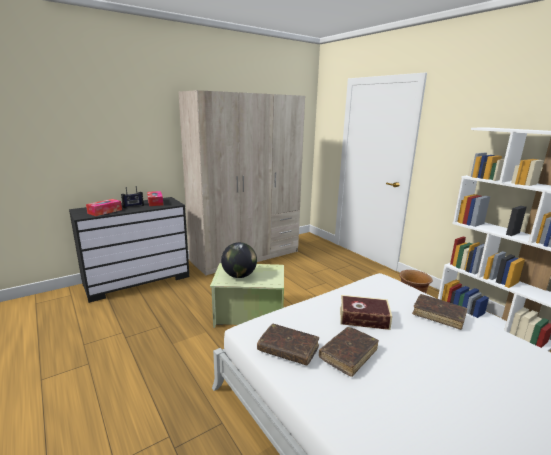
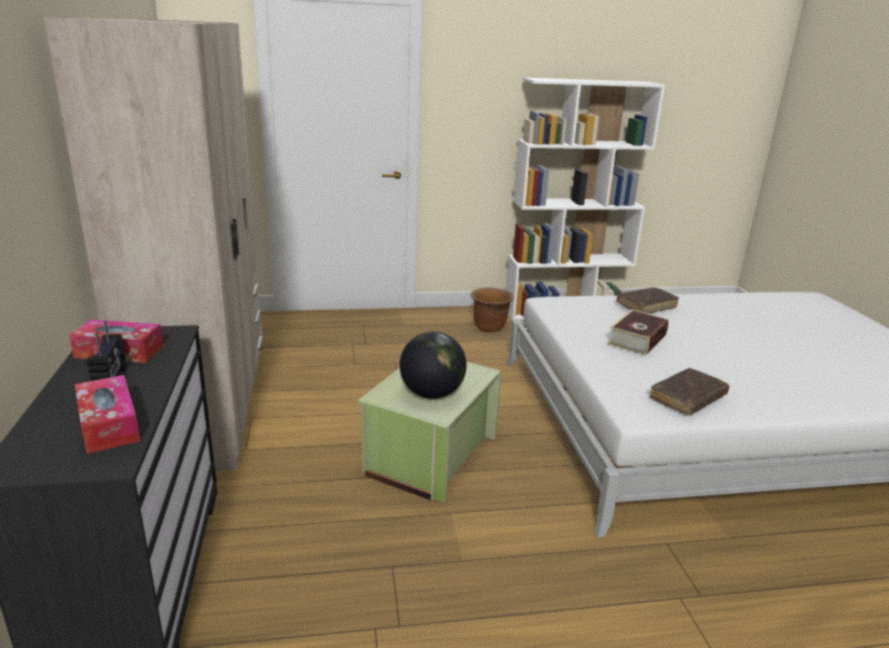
camera: 65 degrees left, 5 degrees up
(348, 355) = (706, 369): brown book -> none

